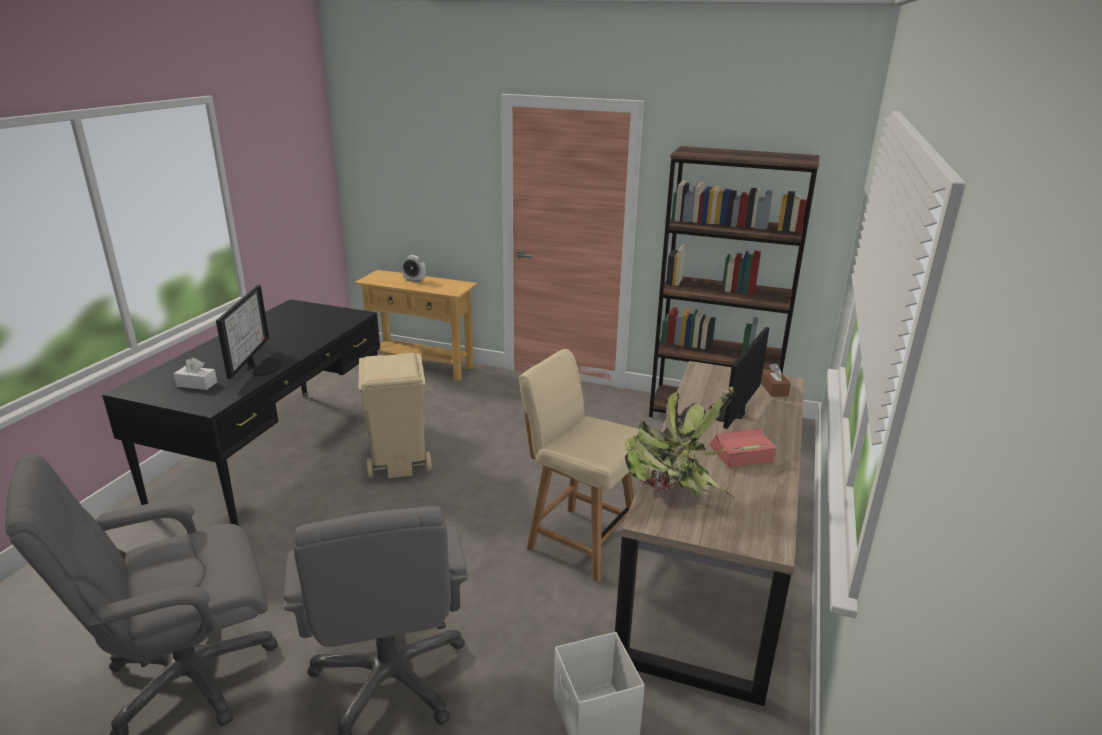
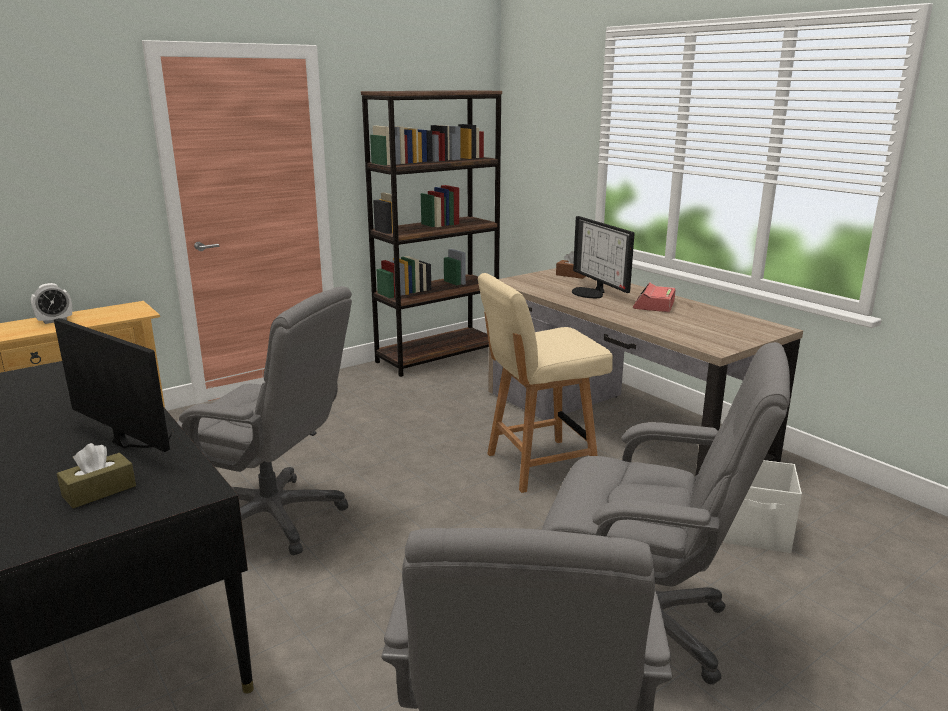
camera: 55 degrees left, 5 degrees down
(197, 384) = (99, 491): white tissue box -> brown tissue box
(398, 461) = (273, 518): beige trash can -> grey office chair
(673, 495) = (690, 334): potted plant -> none

